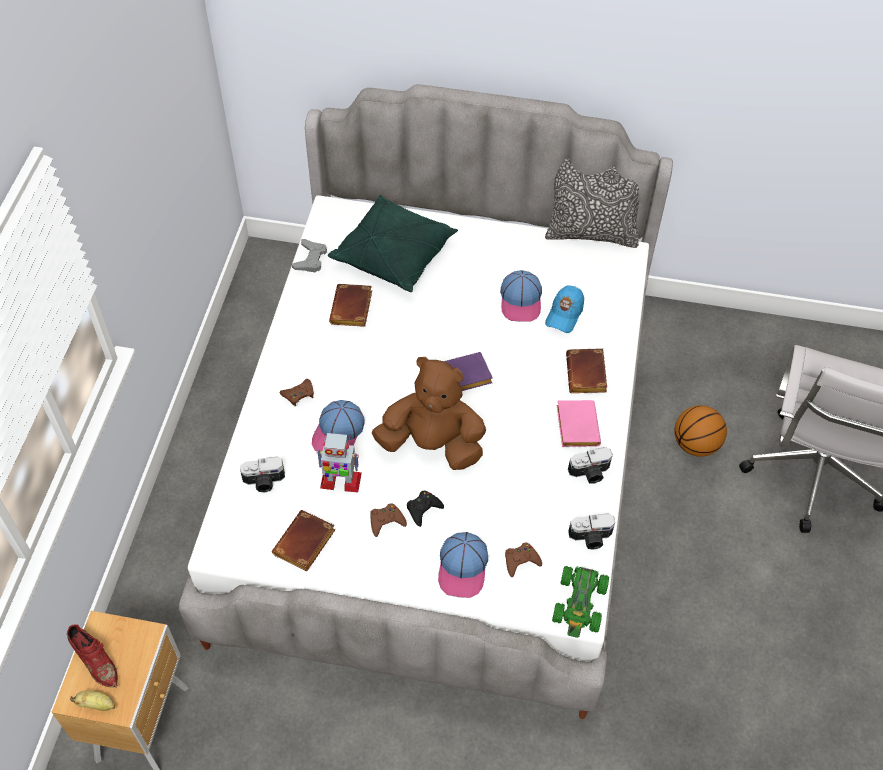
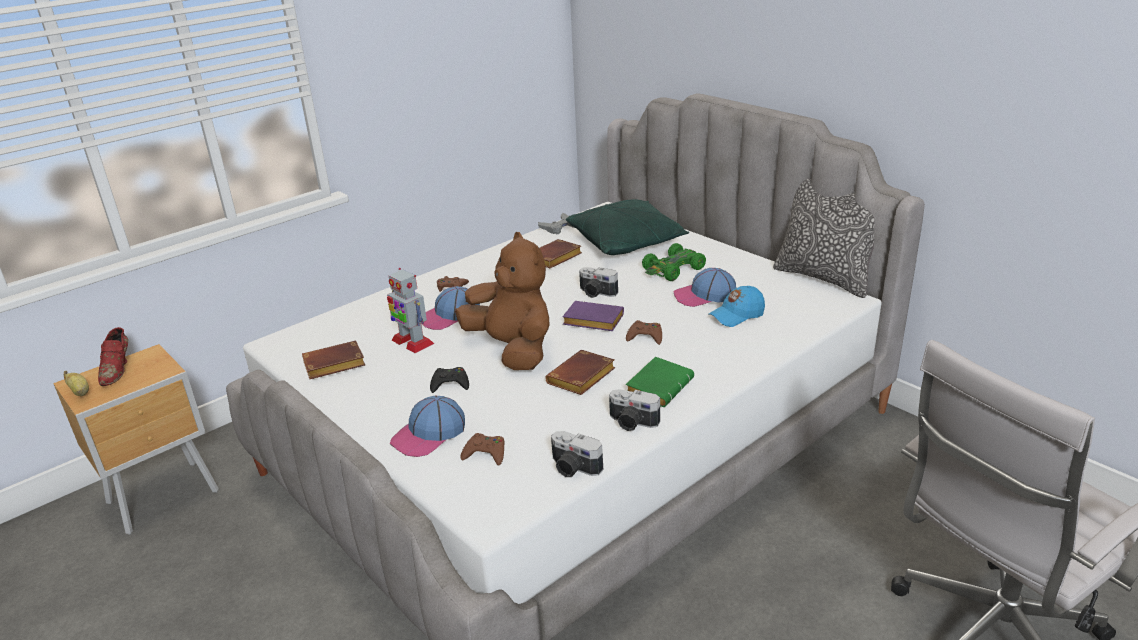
camera: 40 degrees right, 25 degrees down
(264, 482) = (359, 321): camera -> camera (596, 293)
(386, 521) = (411, 378): brown game controller -> brown game controller (645, 336)
(521, 301) = (704, 296): cap -> cap turned 45 degrees clockwise
(575, 425) = (659, 386): pink book -> green book
(580, 604) = (498, 511): green toy car -> green toy car (673, 269)
(587, 375) = (712, 359): brown book -> brown book (581, 379)
(696, 444) = (854, 543): basketball -> none

